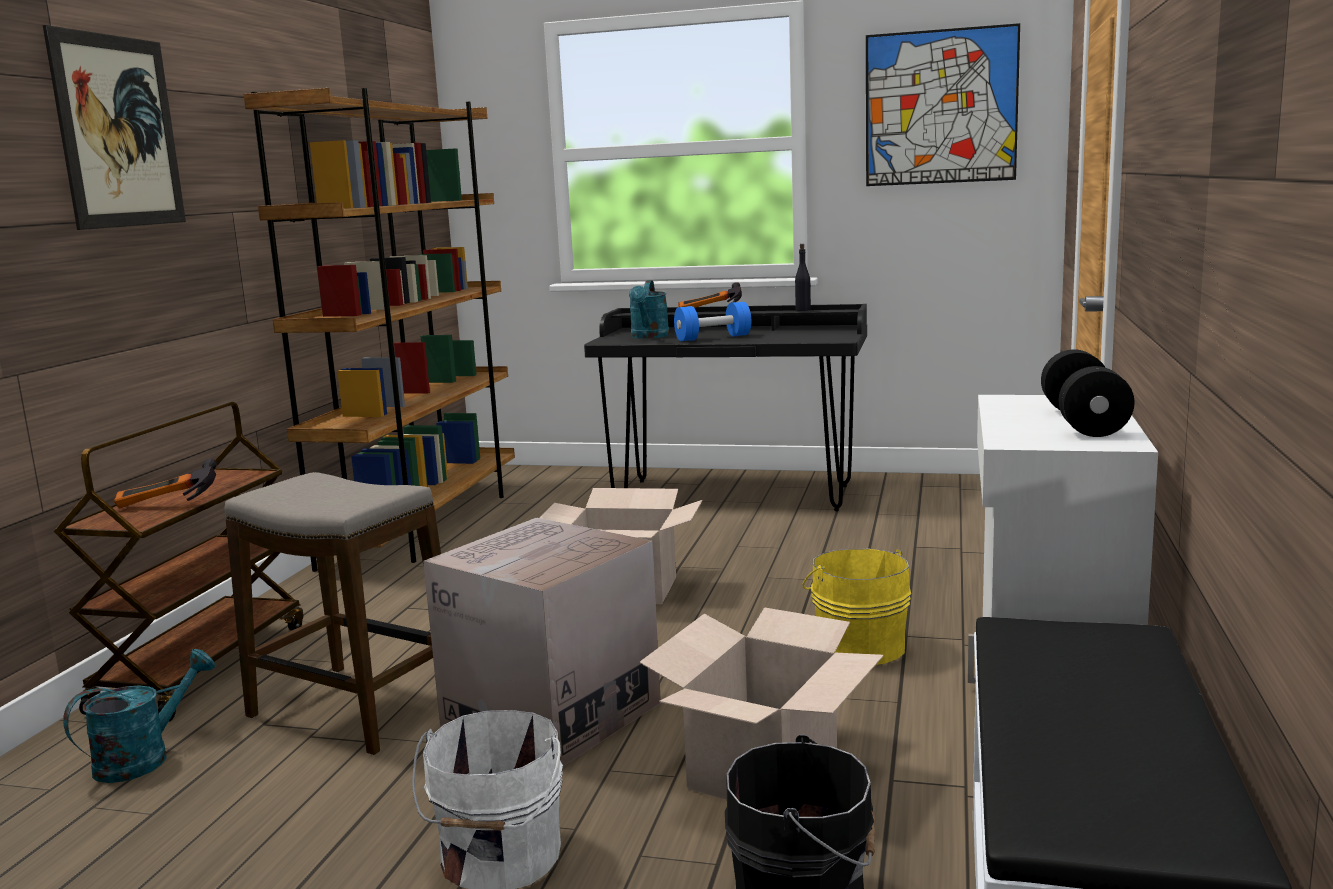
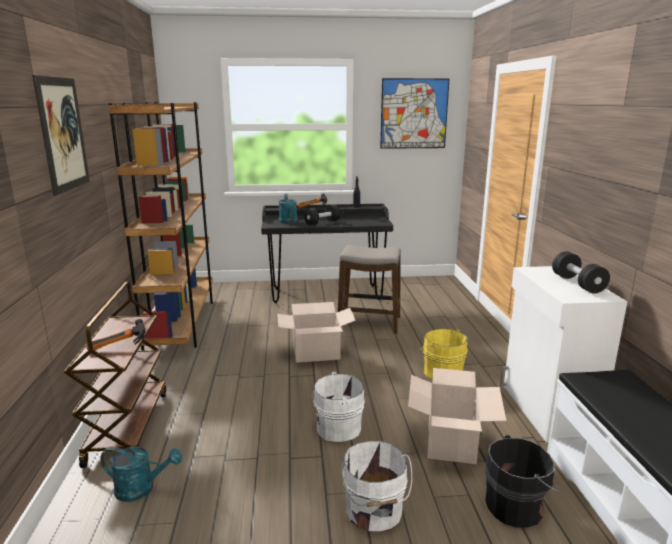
camera: 20 degrees left, 5 degrees up
(144, 758) = (141, 489): turquoise watering can -> turquoise watering can turned 75 degrees clockwise
(354, 710) = (235, 440): stool -> stool (369, 323)
(551, 714) = (336, 428): cardboard box -> white bucket
(713, 338) = (322, 223): blue dumbbell -> black dumbbell

